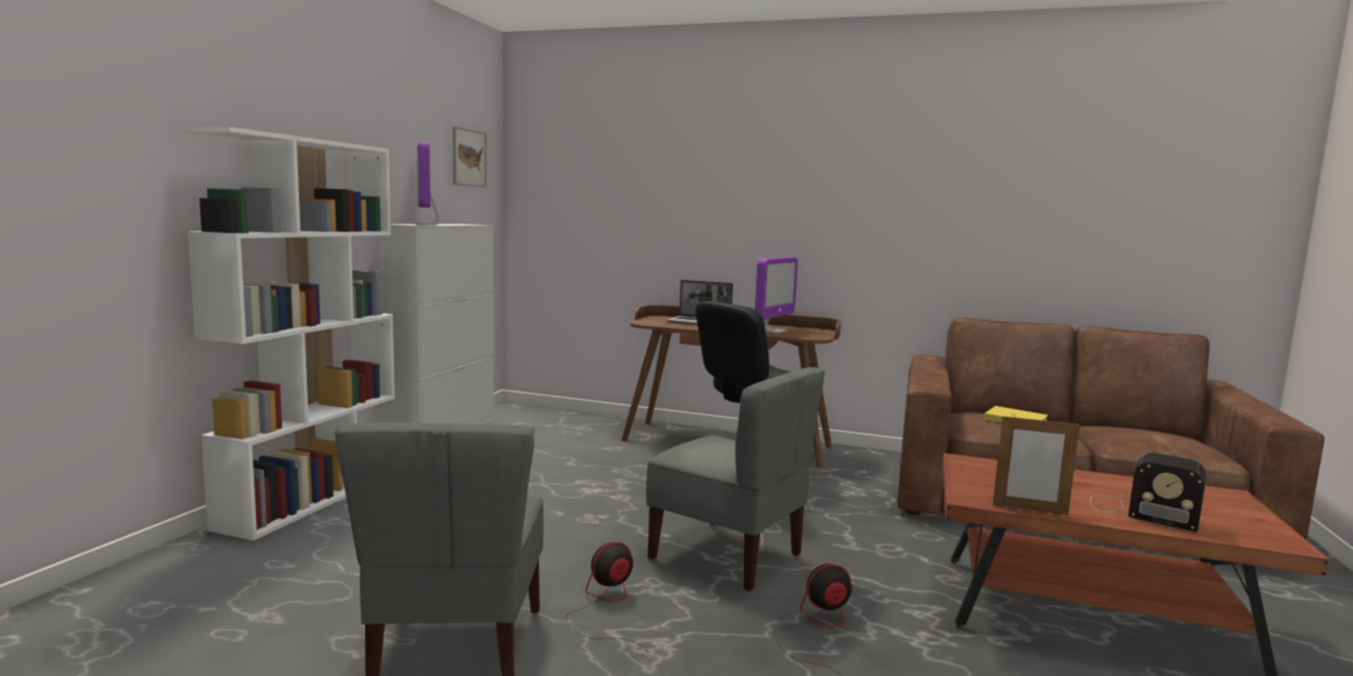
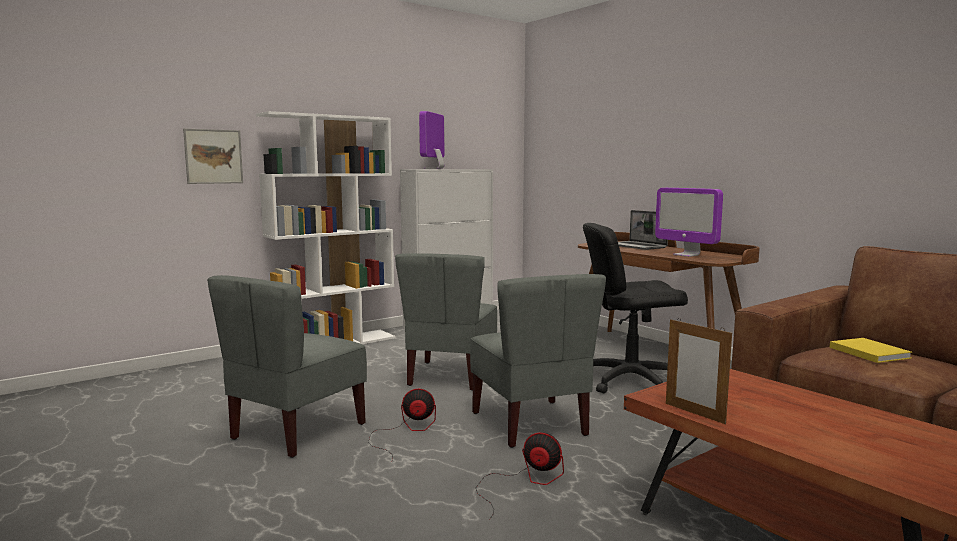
camera: 35 degrees right, 0 degrees up
(469, 158) = (488, 120): picture -> picture (213, 156)
(552, 515) = (450, 376): none -> grey chair
(772, 331) = (686, 255): monitor -> monitor turned 75 degrees clockwise
(1138, 511) = (818, 437): radio -> none

